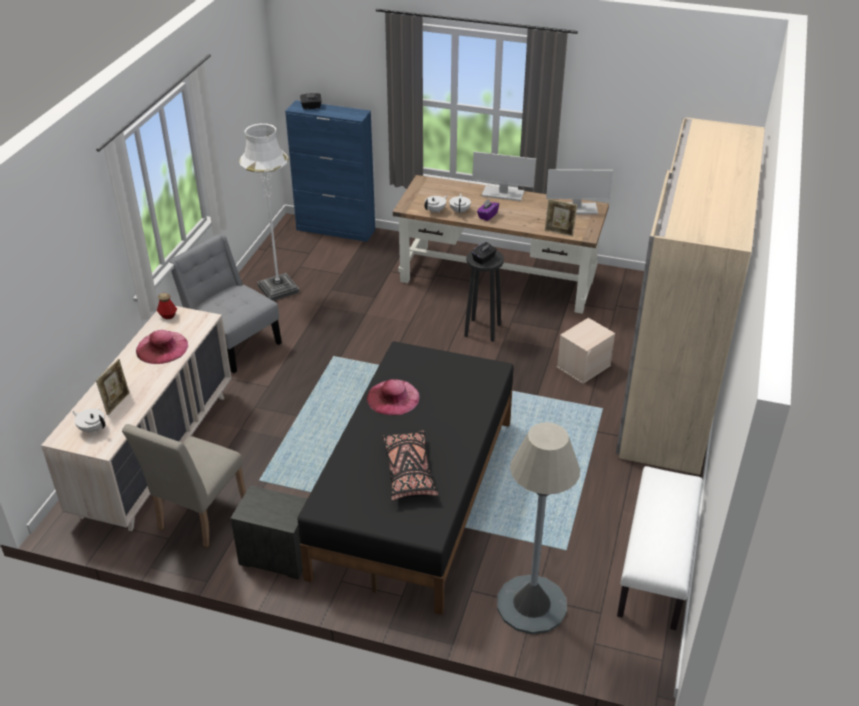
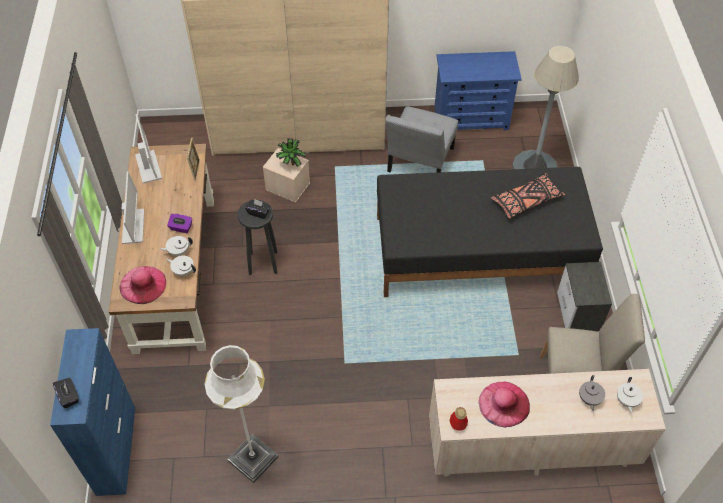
camera: 110 degrees left, 15 degrees up
(117, 403) = (589, 399): picture frame -> grey teapot
(232, 342) = (358, 460): grey chair -> grey chair (419, 163)
(393, 397) = (456, 234): pink hat -> pink hat (143, 284)
(584, 337) = (290, 164): none -> potted plant
(656, 566) = (471, 118): white bench -> blue dresser

